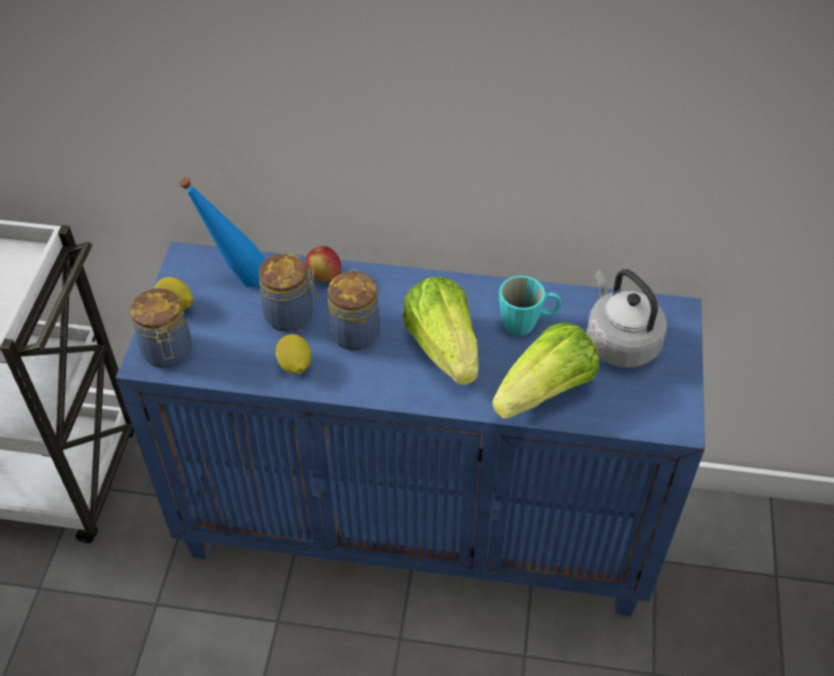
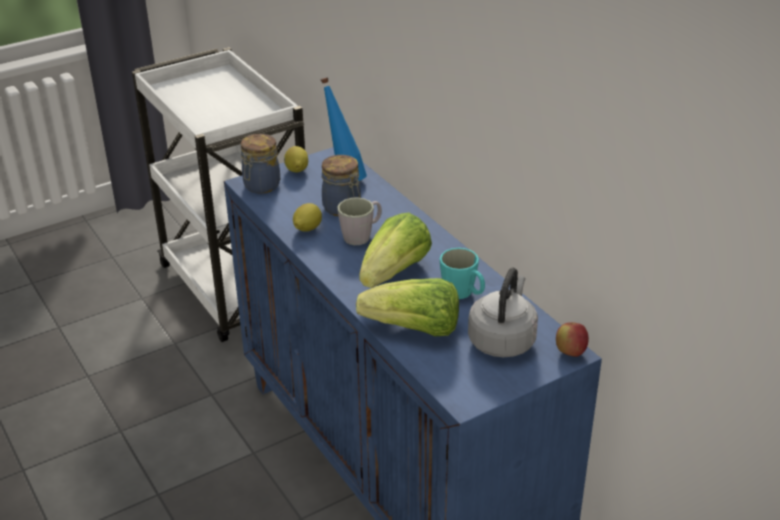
camera: 50 degrees right, 15 degrees down
(324, 276) = (389, 203): apple -> apple (570, 352)
(355, 332) = (362, 235): jar -> grey mug

